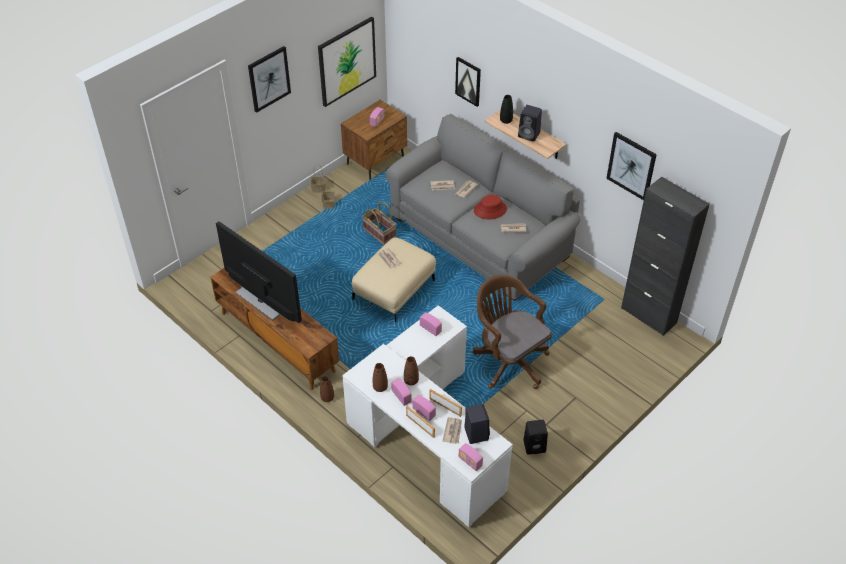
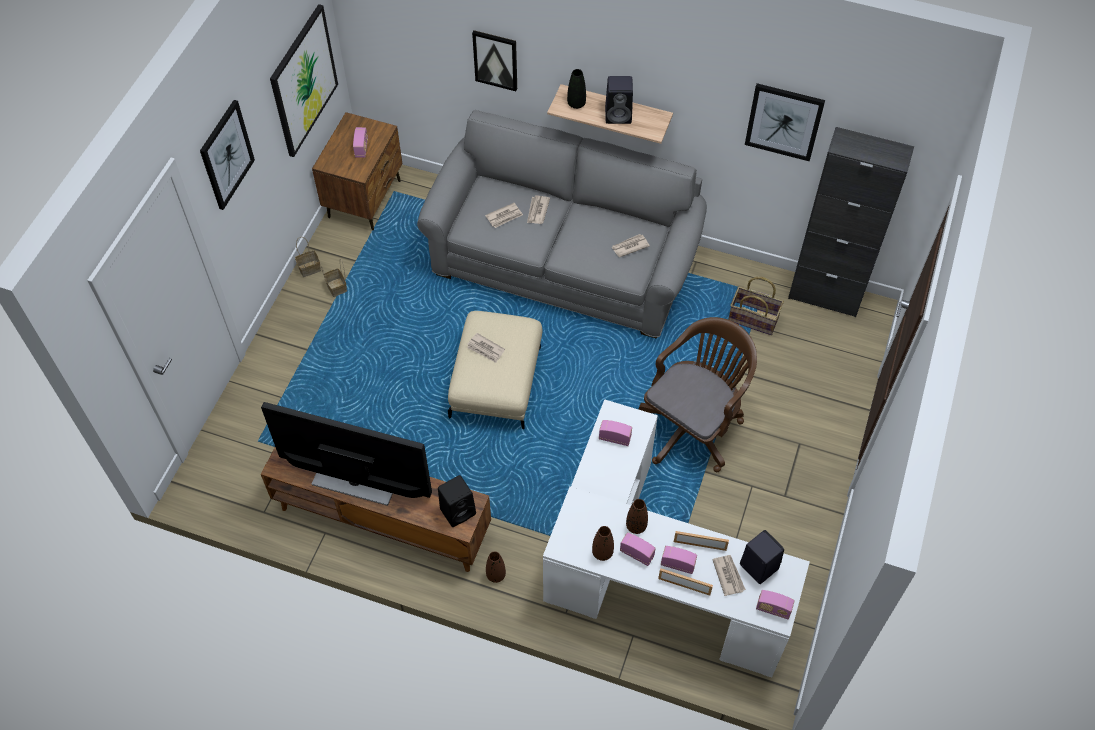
camera: 25 degrees left, 10 degrees up
(380, 233) = (431, 305): basket -> basket (753, 318)
(490, 210) = (585, 230): red hat -> none
(508, 360) = (693, 425): brown office chair -> brown office chair turned 105 degrees clockwise
(535, 446) = (788, 530): black speaker -> black speaker (458, 510)

